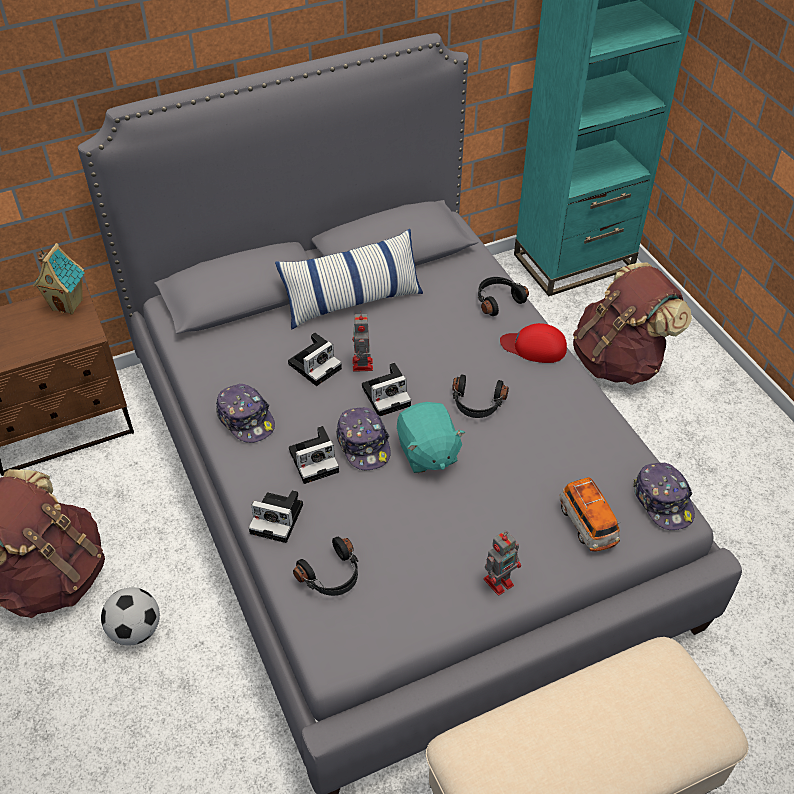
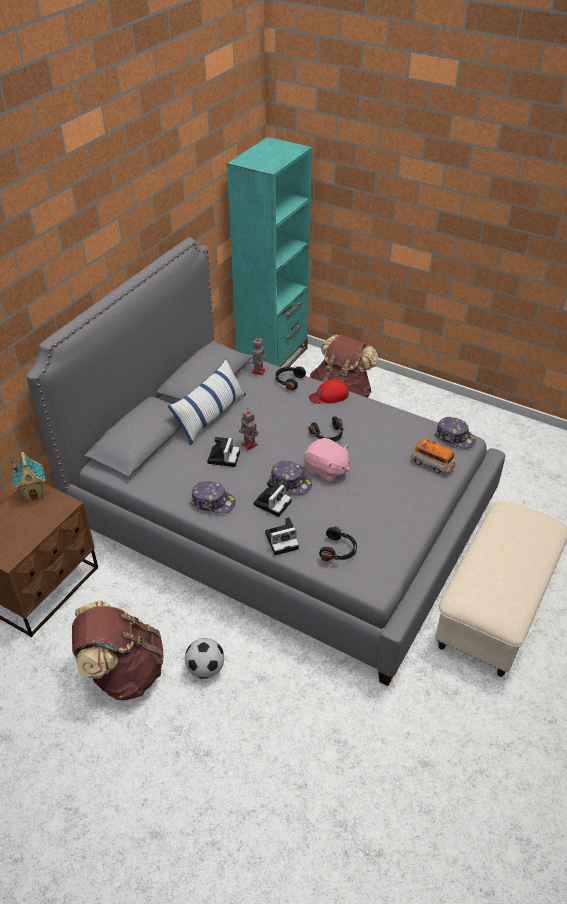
camera: 35 degrees left, 5 degrees down
(387, 395) = (278, 453): camera -> none
(427, 453) = (326, 470): turquoise plush toy -> pink plush toy
(499, 581) = (418, 509): toy robot -> toy robot (259, 371)

